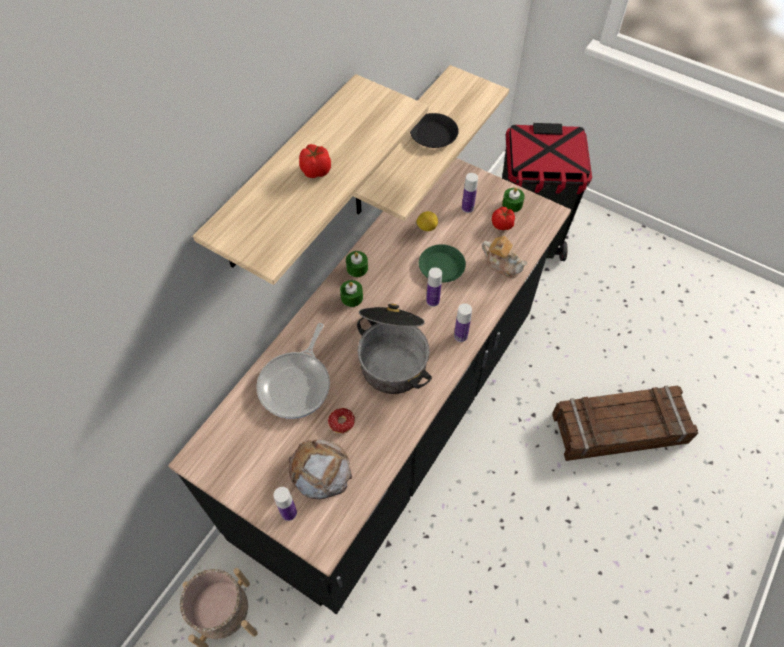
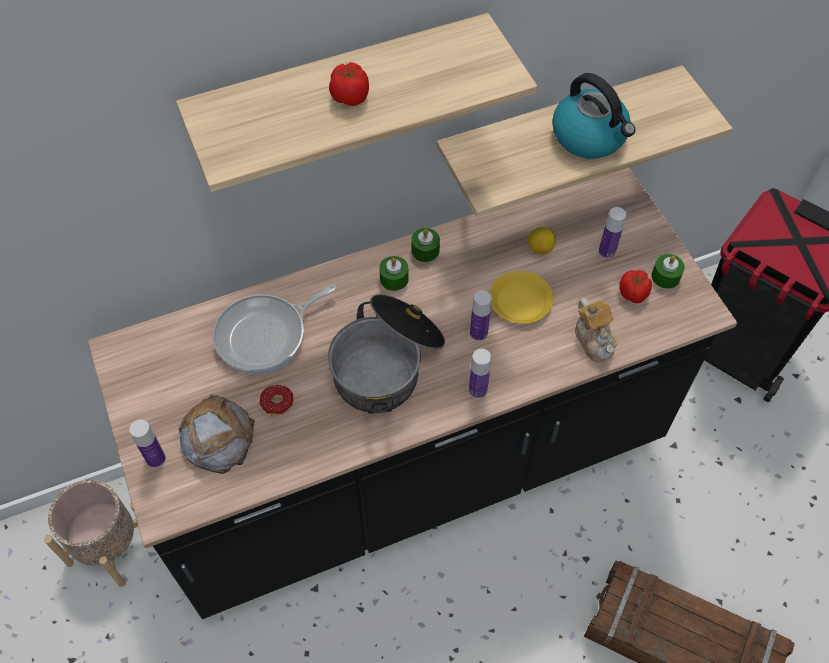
camera: 35 degrees right, 0 degrees up
(433, 134) = (590, 137): black plate -> kettle
(441, 266) = (521, 301): green plate -> yellow plate

